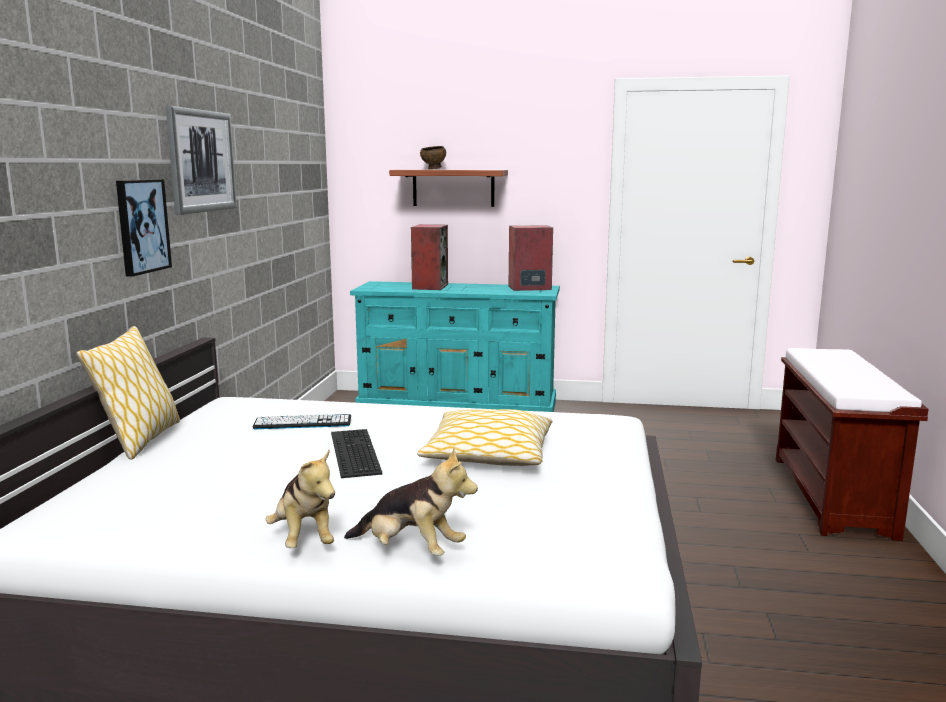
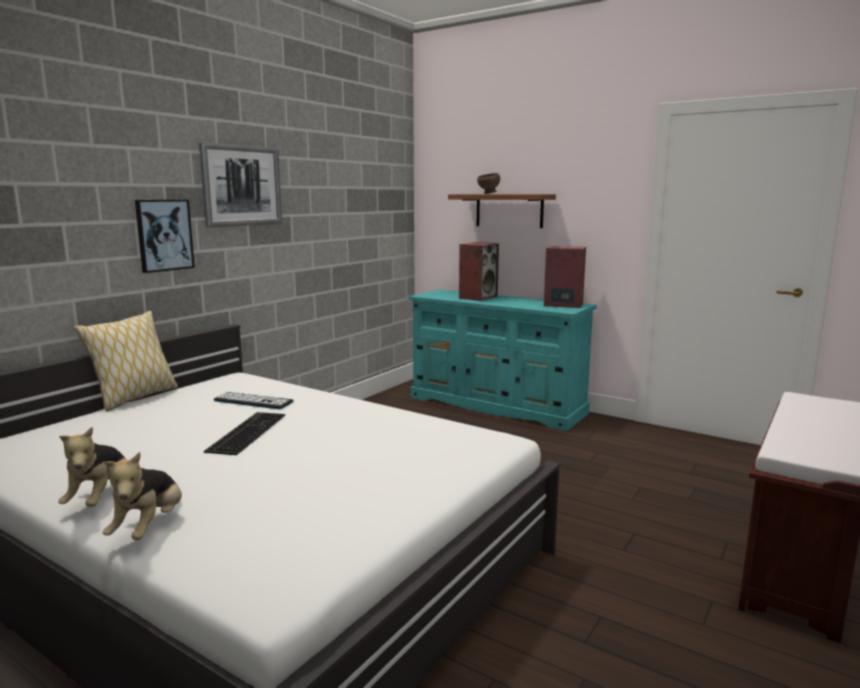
camera: 25 degrees right, 0 degrees up
(411, 551) = (149, 527): plush toy -> plush toy turned 45 degrees clockwise
(488, 455) = (342, 454): pillow -> none

